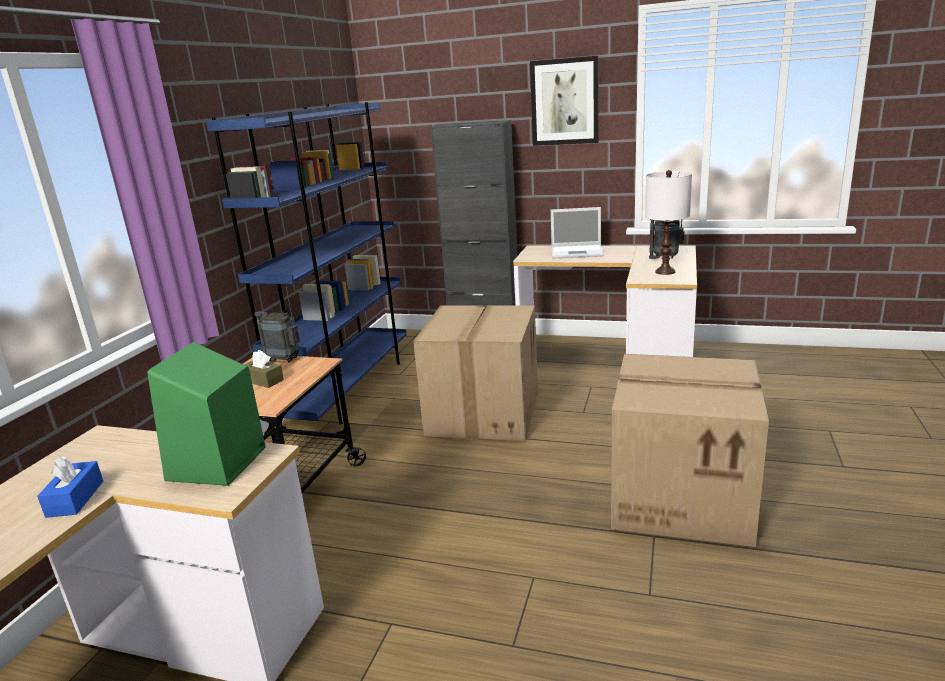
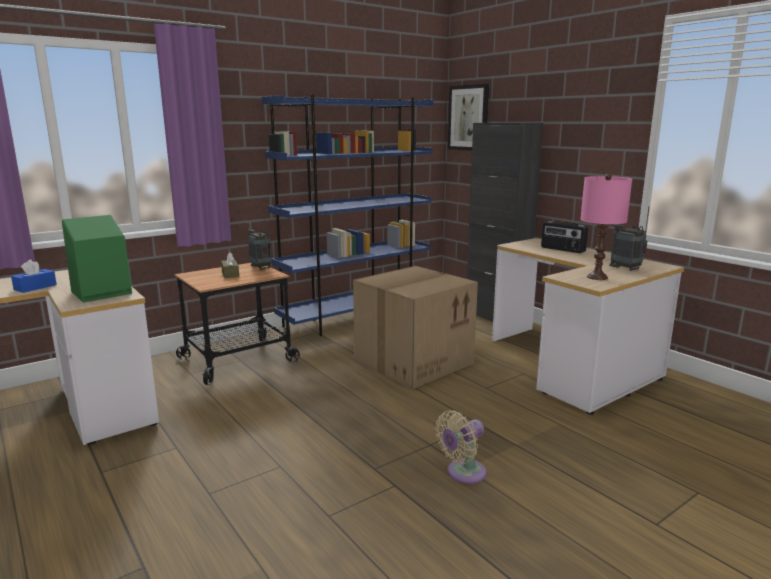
camera: 35 degrees right, 5 degrees down
(565, 102) = (590, 109): picture -> picture (468, 118)
(578, 252) = (562, 249): laptop -> radio
(665, 271) = (597, 277): white table lamp -> pink table lamp
(683, 496) = (463, 473): cardboard box -> beige fan

